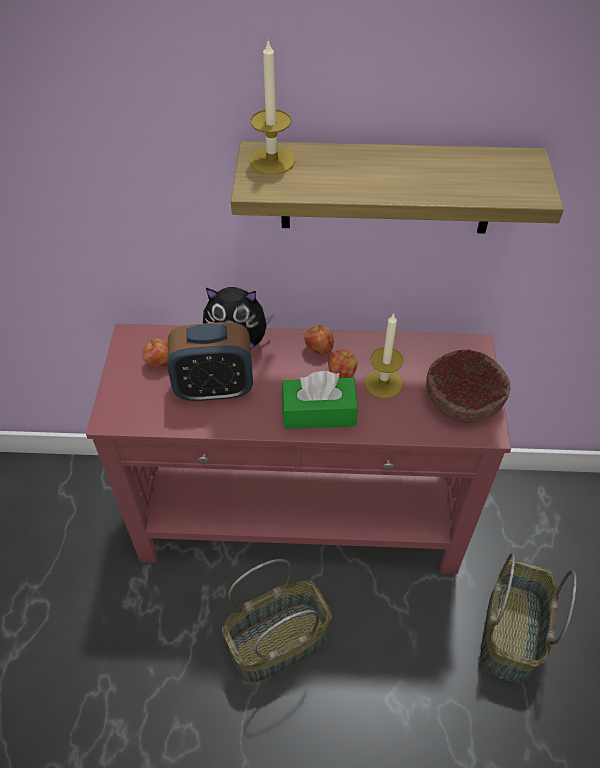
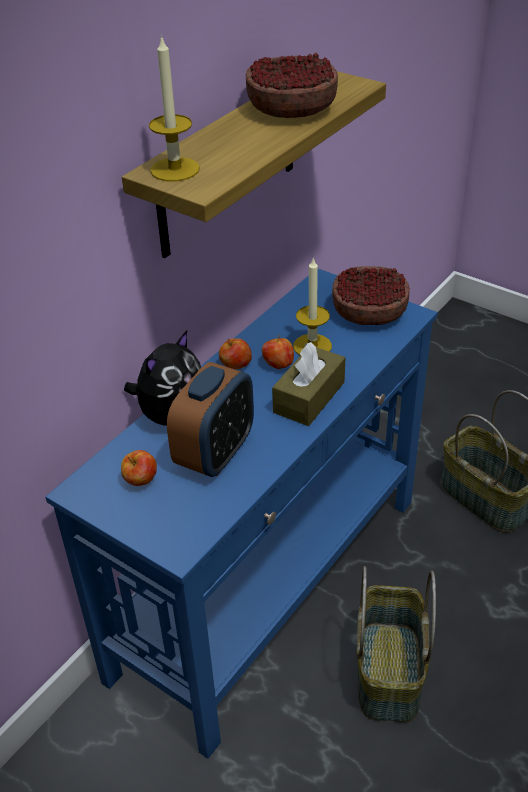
camera: 55 degrees left, 10 degrees down
(301, 519) = (271, 584): red console table -> blue console table
(318, 412) = (309, 397): green tissue box -> brown tissue box
(441, 175) = (292, 109): none -> bowl

